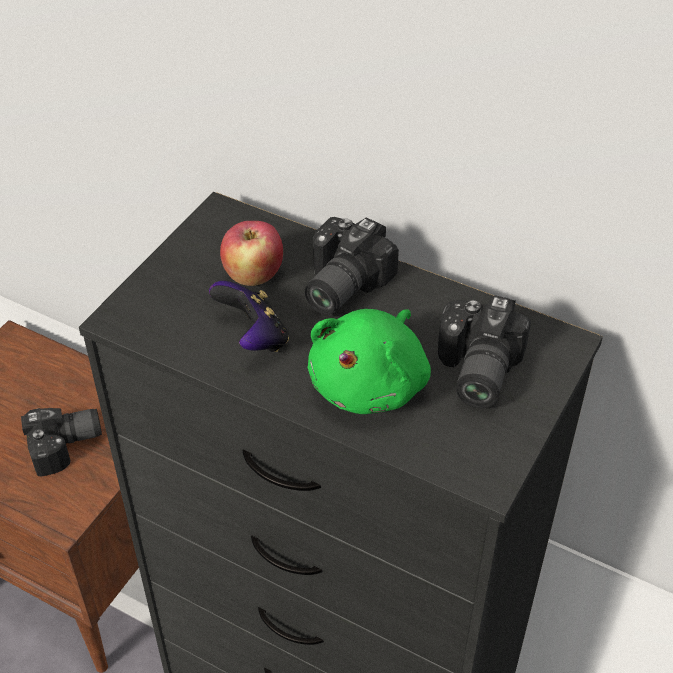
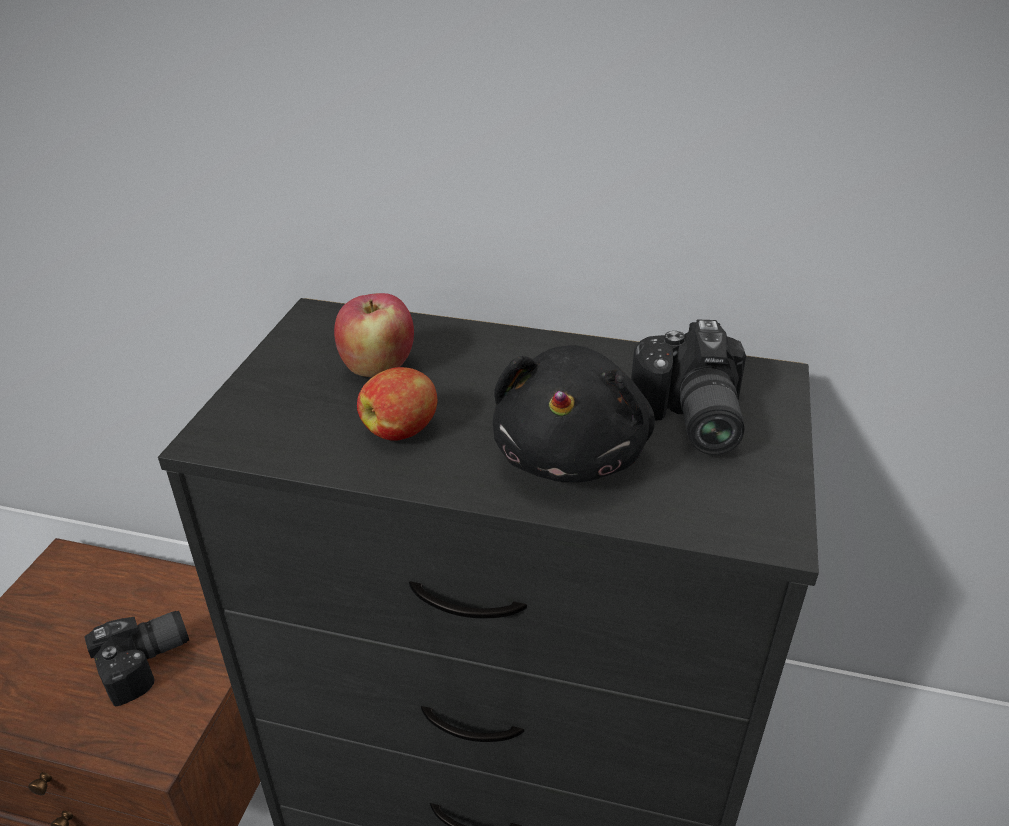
camera: 15 degrees left, 10 degrees down
(253, 338) = (401, 430): game controller -> apple
(338, 285) = (485, 361): camera -> none
(371, 383) = (571, 454): green plush toy -> black plush toy

